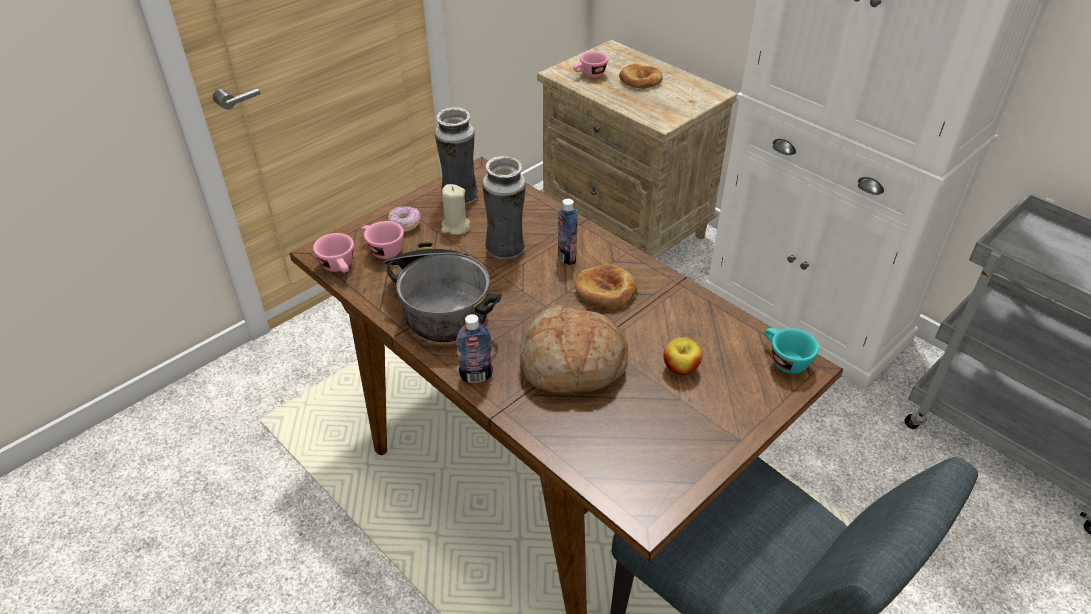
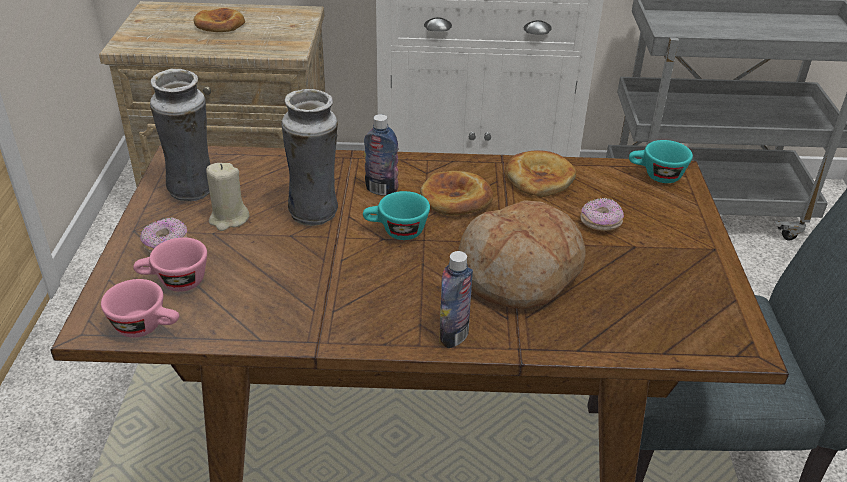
camera: 45 degrees left, 5 degrees down
(441, 304) = (321, 296): cooking pot -> none
(536, 291) = (396, 232): none -> turquoise cup
(589, 75) = (162, 37): pink cup -> none
(680, 368) = (600, 223): apple -> donut
(687, 309) = (539, 177): none -> bread

